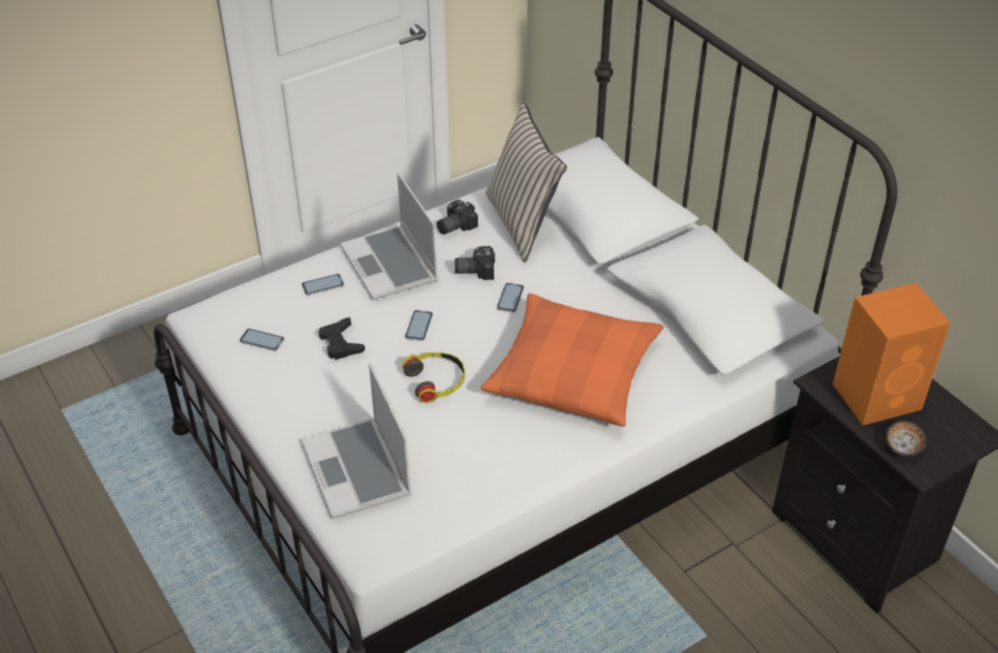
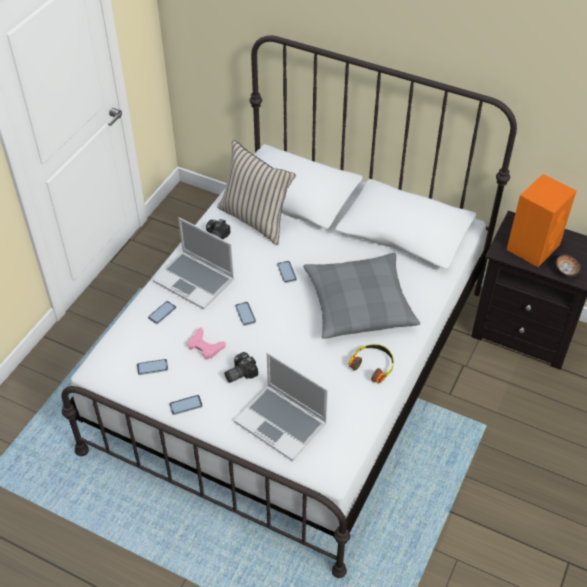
camera: 30 degrees left, 5 degrees up
(264, 399) = (186, 405): none -> phone
(341, 343) = (205, 346): black game controller -> pink game controller
(436, 381) = (284, 345): headphones -> headphones (373, 365)
(475, 270) = (250, 262): camera -> camera (239, 373)
(573, 372) = (359, 304): orange pillow -> grey pillow

